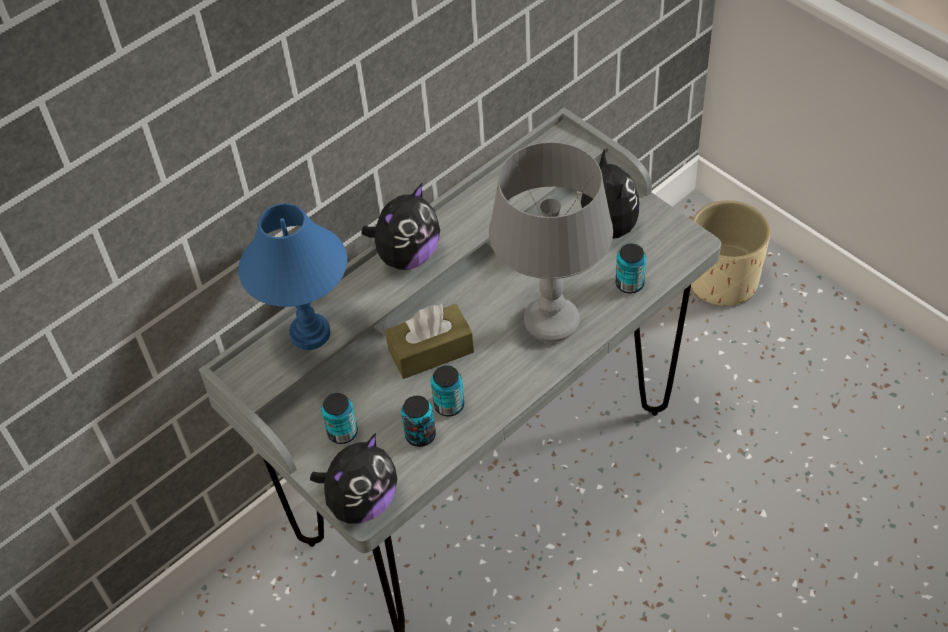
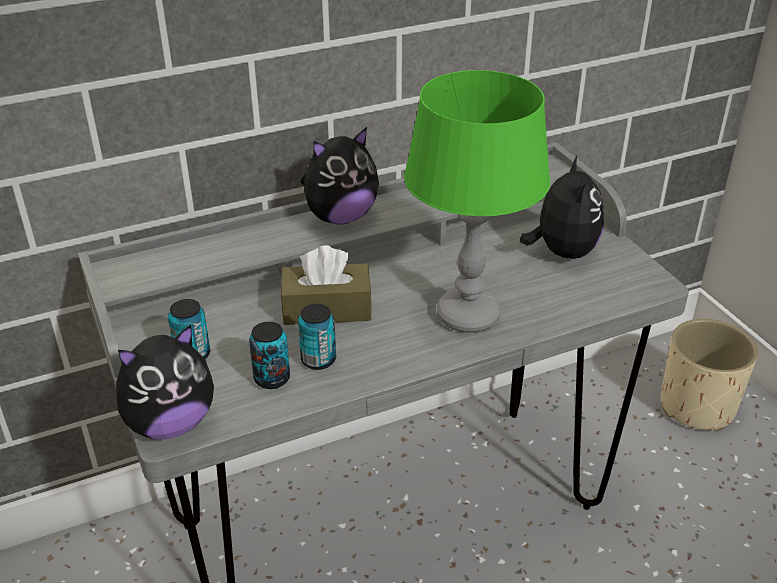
camera: 15 degrees right, 15 degrees down
(310, 333) = (205, 252): blue table lamp -> none
(551, 323) = (467, 315): grey table lamp -> green table lamp
(629, 284) = (569, 303): can -> none

